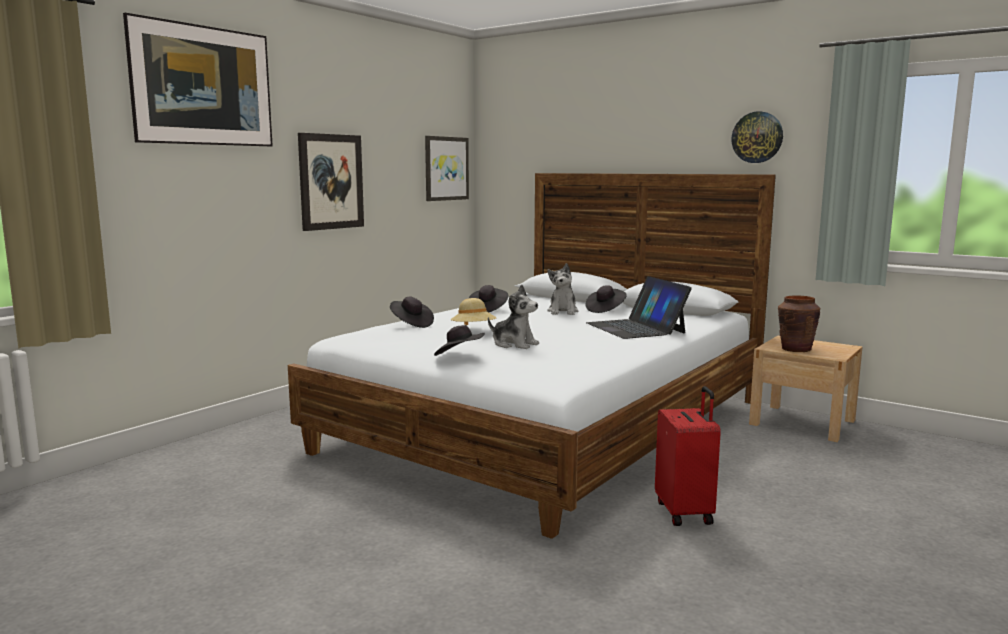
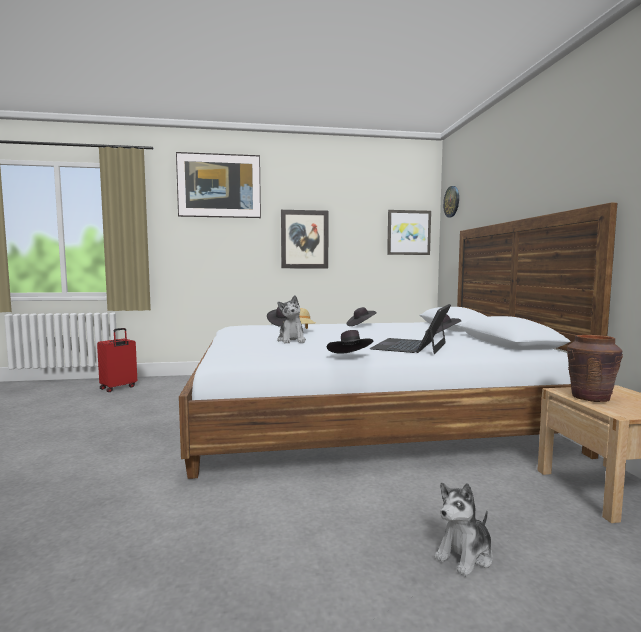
camera: 45 degrees right, 5 degrees down
(460, 357) = (235, 340): black hat -> black hat (350, 357)
(563, 311) = (405, 332): plush toy -> plush toy (465, 555)
(685, 512) = (300, 506): red suitcase -> red suitcase (118, 388)
(757, 137) = (605, 166): wall clock -> wall clock (452, 201)

